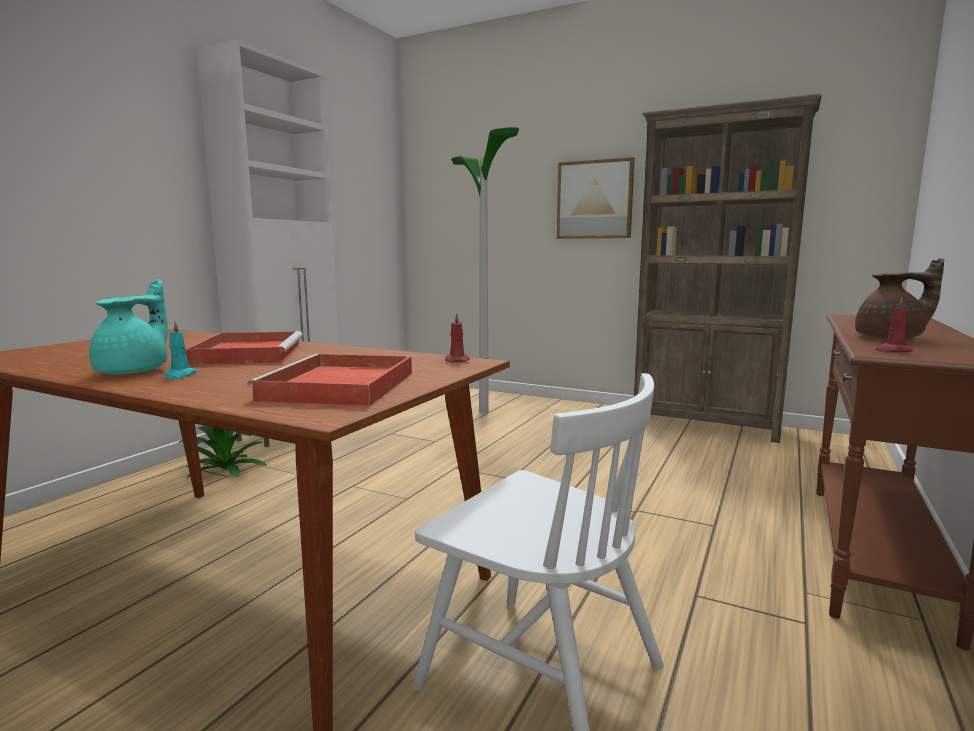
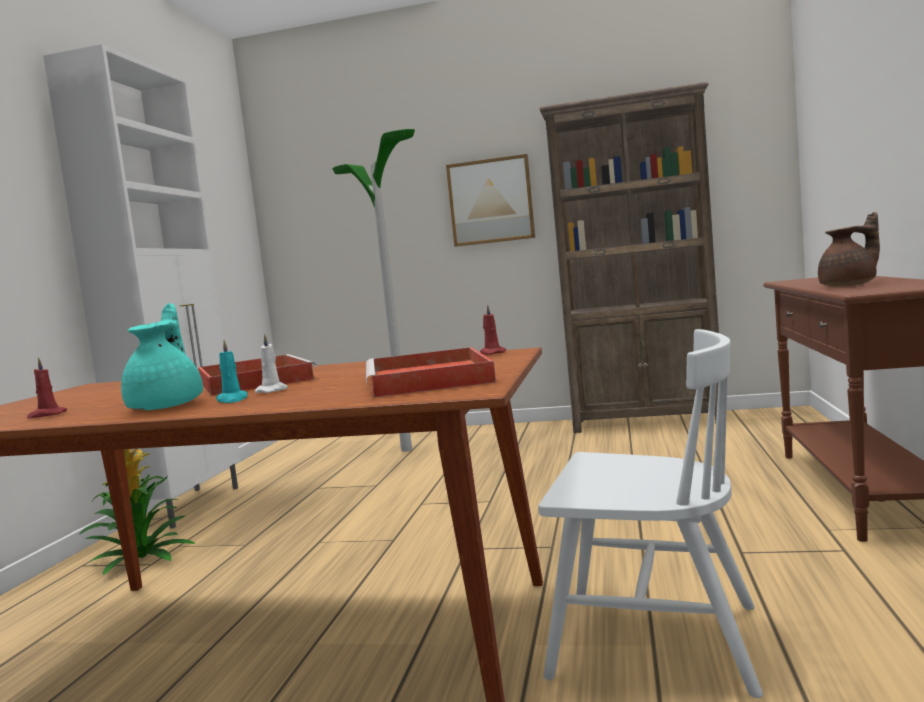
camera: 15 degrees left, 5 degrees down
(226, 371) = (273, 391): none -> white candle
(892, 351) = (867, 290): red candle -> red candle (46, 415)

